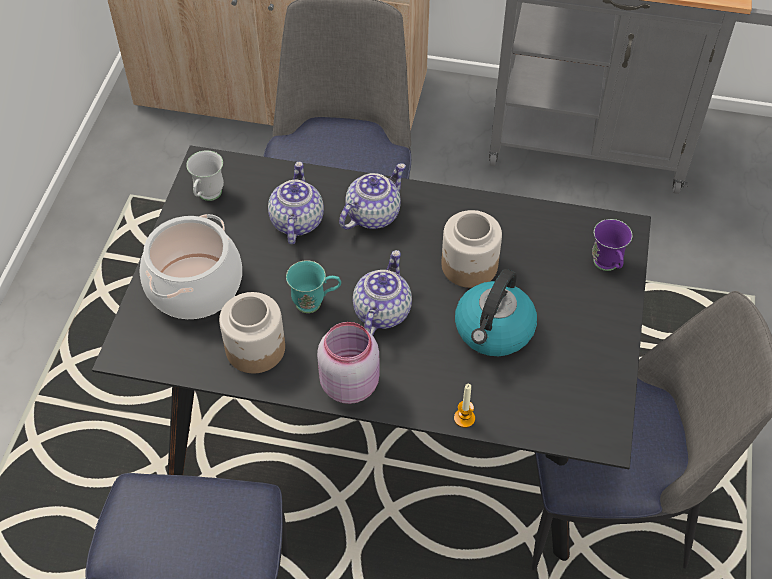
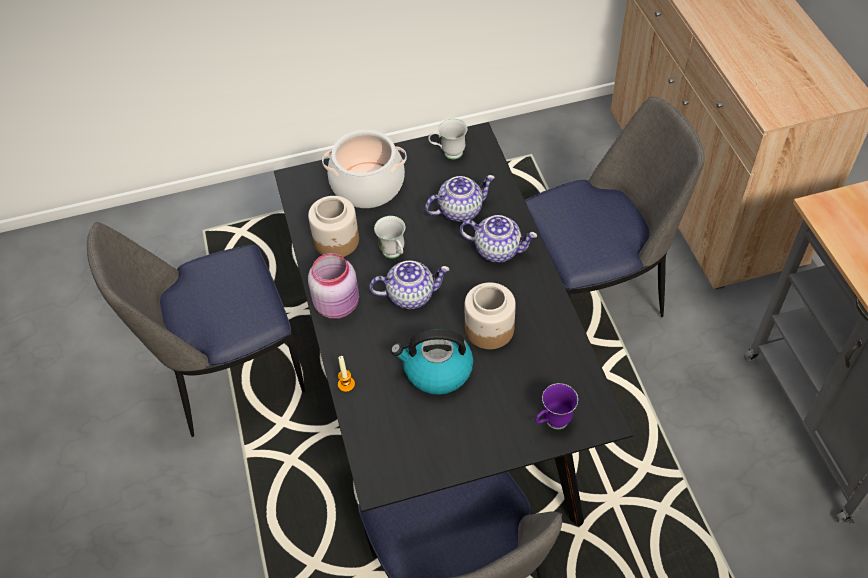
camera: 65 degrees right, 0 degrees up
(315, 303) = (394, 254): turquoise mug -> white mug

